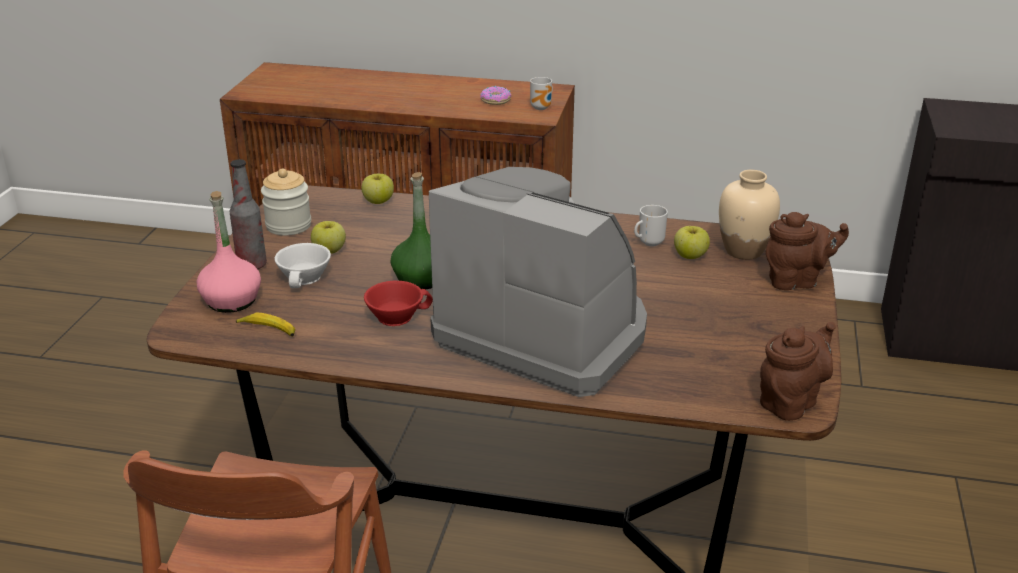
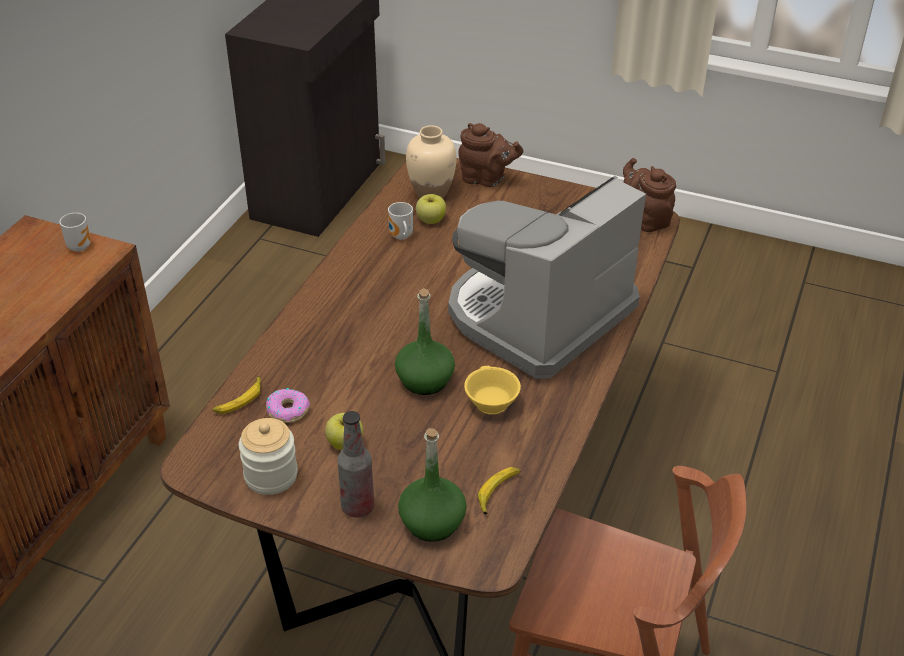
camera: 80 degrees left, 10 degrees up
(232, 301) = (432, 522): pink bottle -> green bottle
(306, 278) = (399, 463): white cup -> none
(378, 201) = (239, 400): apple -> banana
(396, 315) = (489, 402): red cup -> yellow cup
(496, 100) = (34, 276): donut -> donut (288, 410)
(797, 281) = (486, 179): brown teapot -> brown teapot turned 105 degrees clockwise

